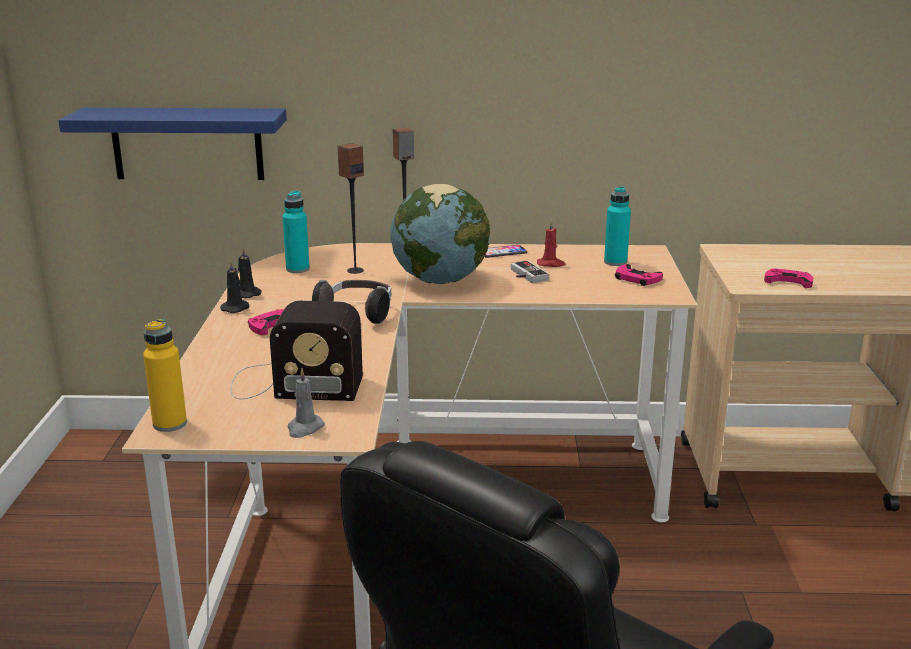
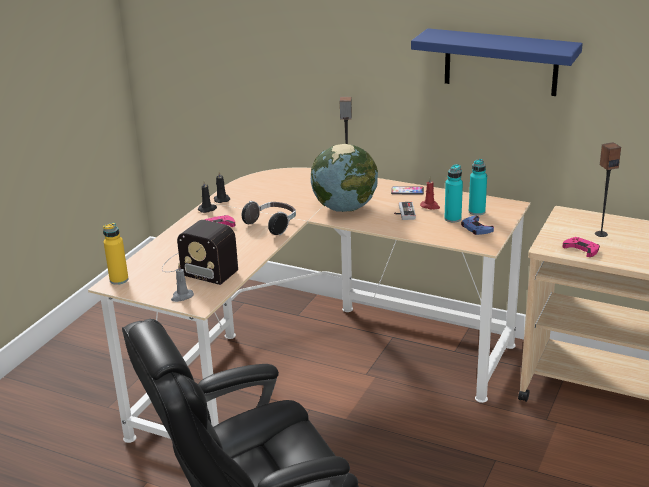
camera: 25 degrees right, 5 degrees up
(187, 143) = (221, 89): blue shelf -> blue shelf (500, 62)
(297, 269) = (265, 185): turquoise bottle -> turquoise bottle (452, 218)
(355, 270) = (299, 191): speaker -> speaker (601, 234)
(636, 279) = (476, 228): pink game controller -> blue game controller

